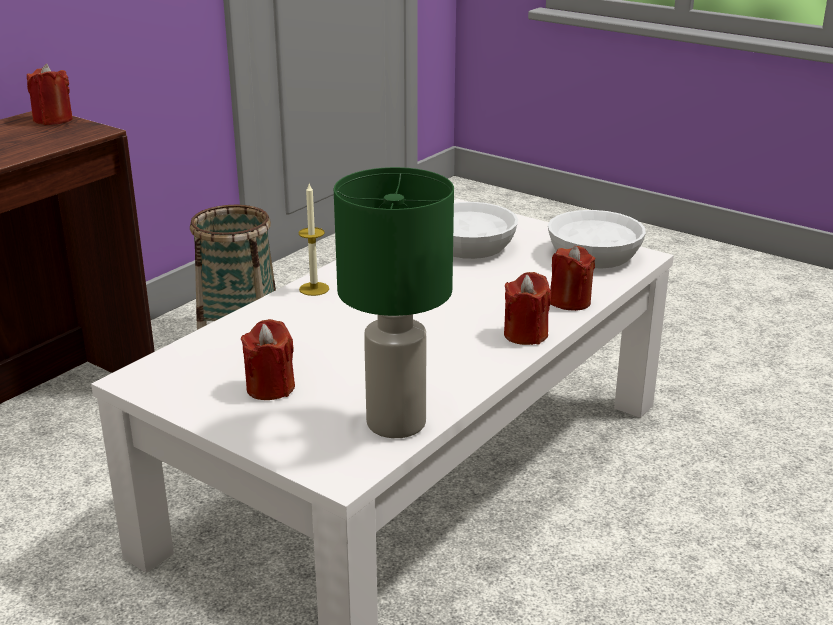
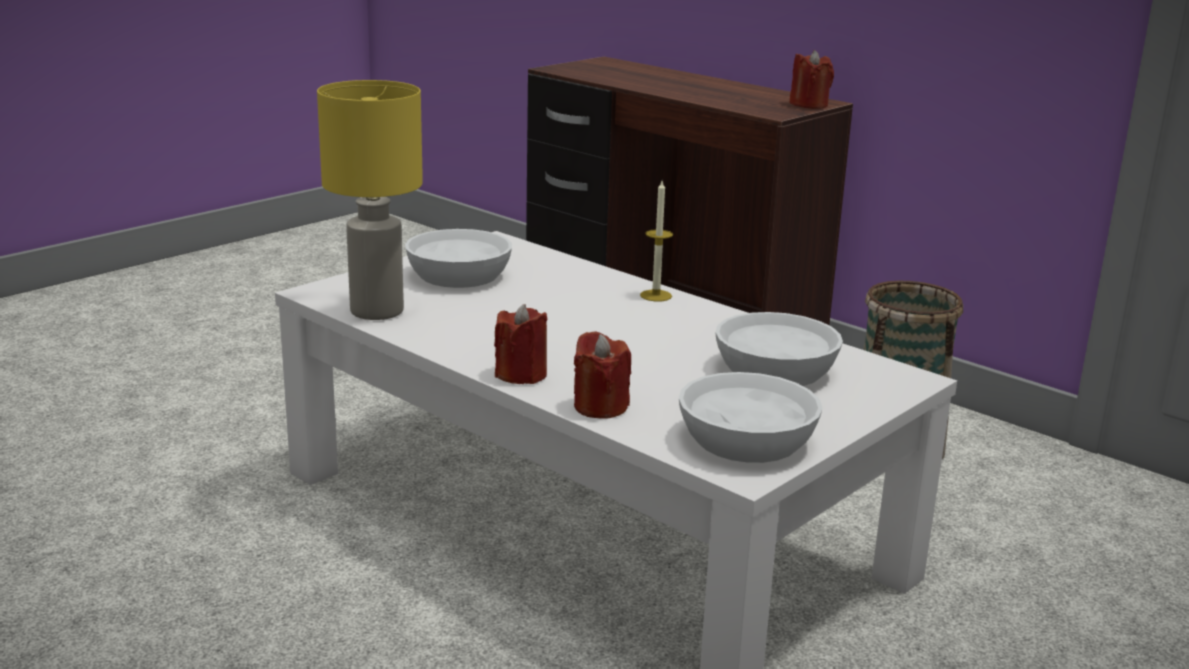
camera: 95 degrees right, 5 degrees down
(270, 388) = (460, 276): red candle -> white bowl
(397, 422) = (377, 312): green table lamp -> yellow table lamp

